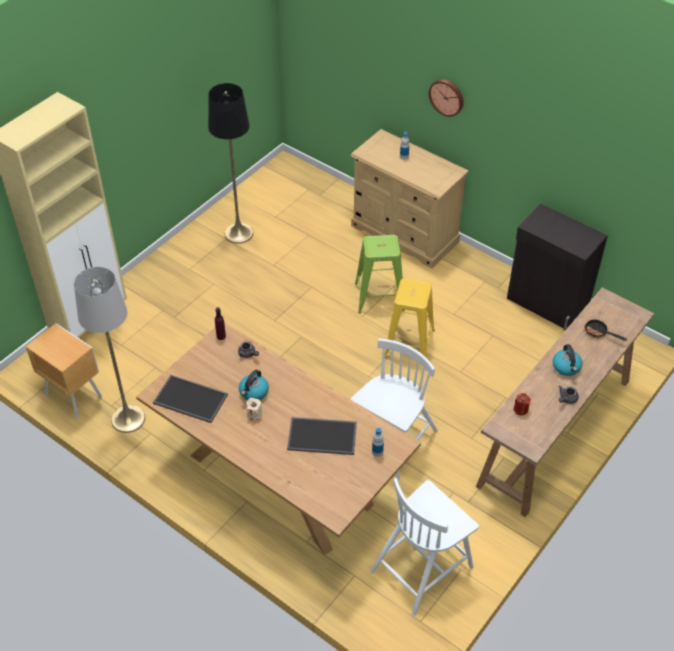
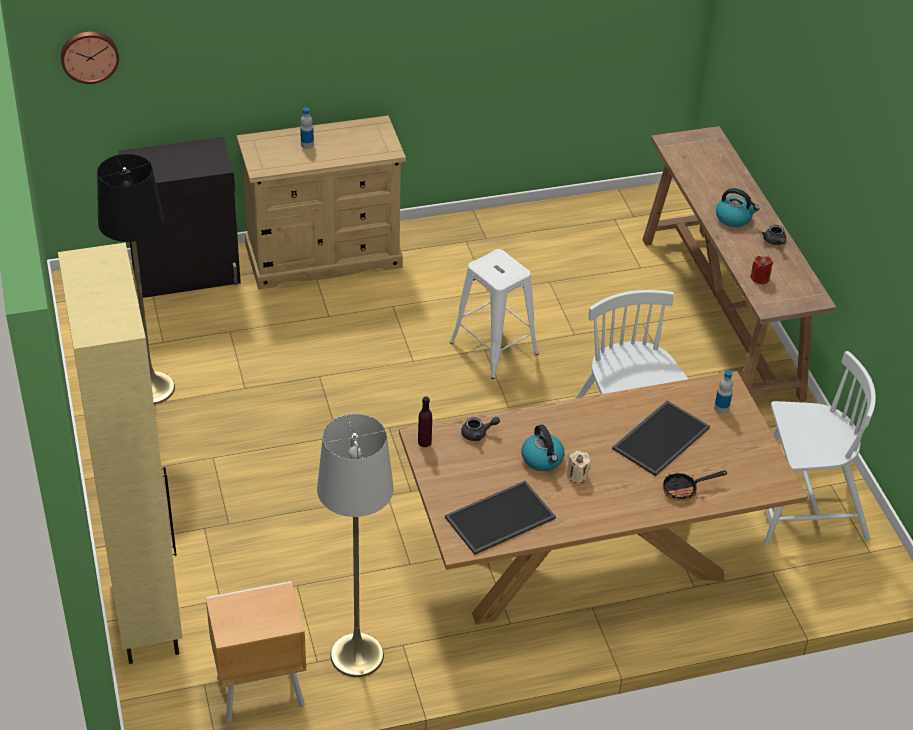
camera: 55 degrees left, 5 degrees down
(379, 296) = (397, 331): green stool -> none
(409, 343) = (493, 348): yellow stool -> white stool
(422, 567) = (805, 511): white chair -> white chair turned 90 degrees counterclockwise
(447, 96) = (339, 31): wall clock -> wall clock (89, 56)
(547, 304) = (548, 219): black cabinet -> black cabinet (187, 274)
(599, 333) = (710, 173): frying pan -> frying pan (685, 489)

